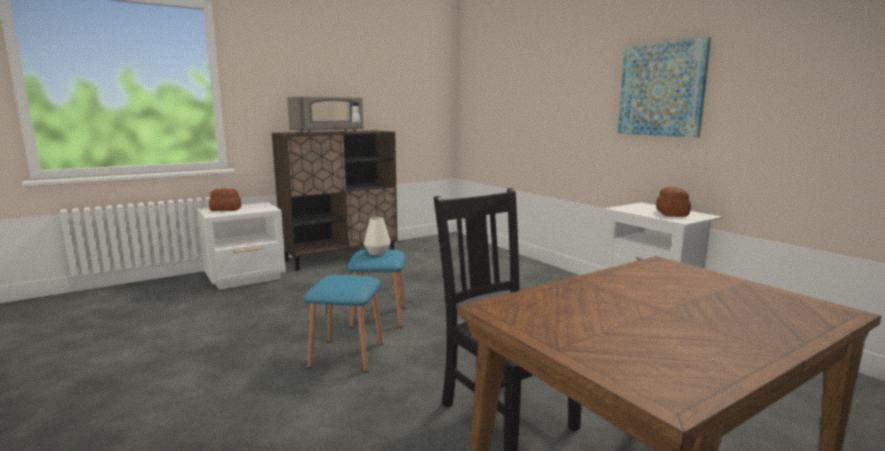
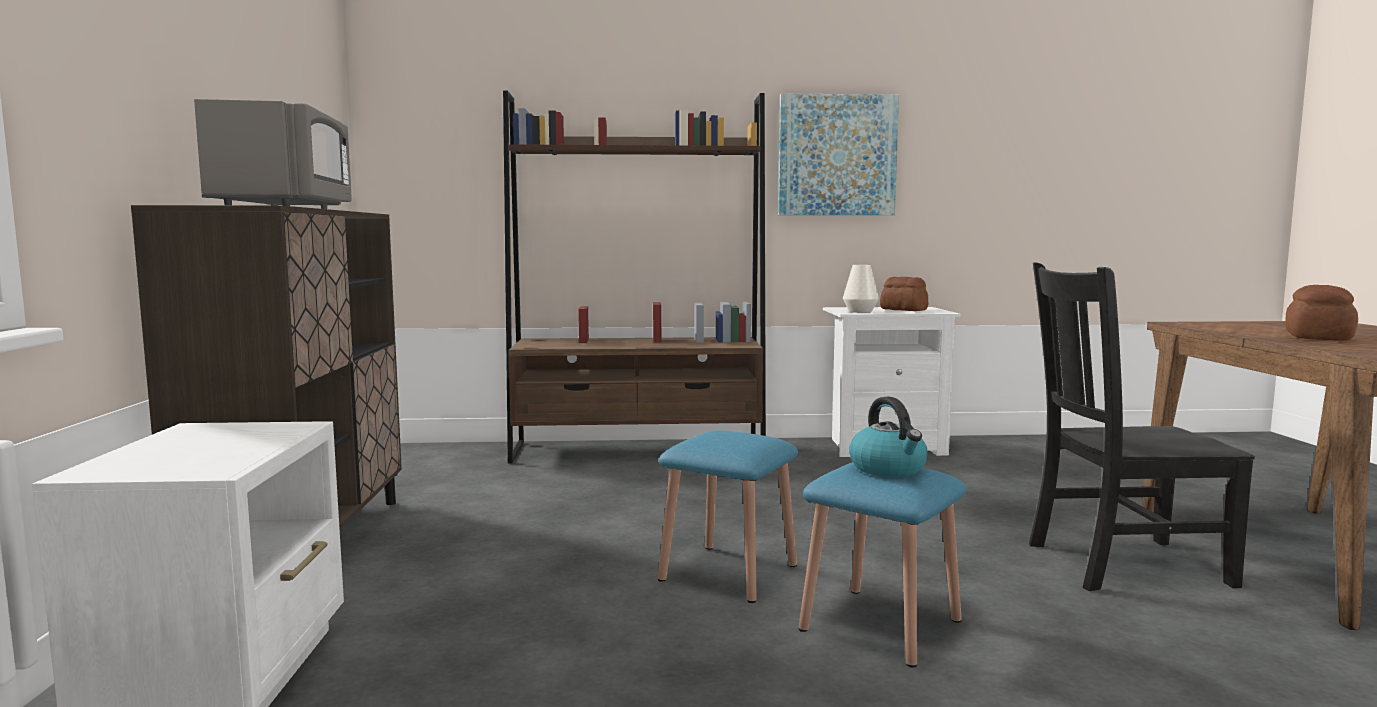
camera: 60 degrees left, 5 degrees down
(225, 209) = (170, 457): bread -> bread (1319, 337)
(344, 280) = (888, 469): none -> kettle
(377, 252) = (732, 437): white vase -> white vase (860, 311)
(523, 266) = (638, 451): none -> brown bookcase

